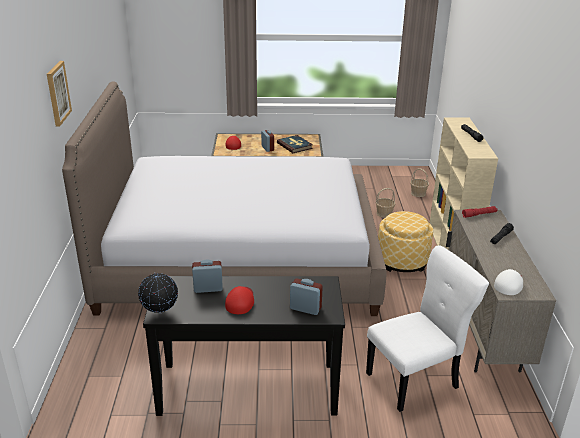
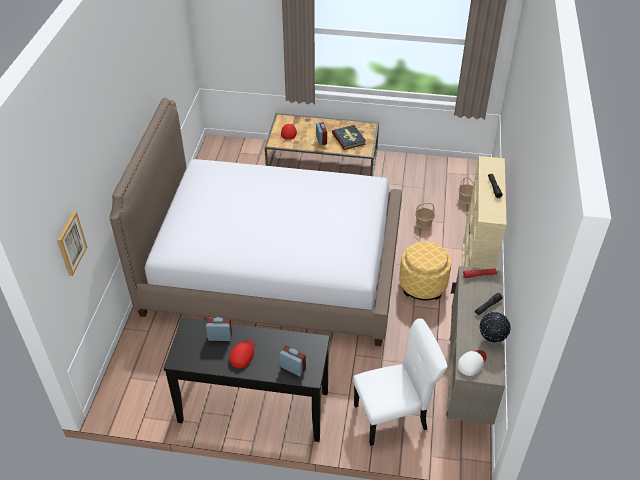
camera: 10 degrees right, 15 degrees up
(57, 93) = (107, 147): picture -> picture (70, 243)
(160, 313) = (178, 358): globe -> globe (491, 339)

